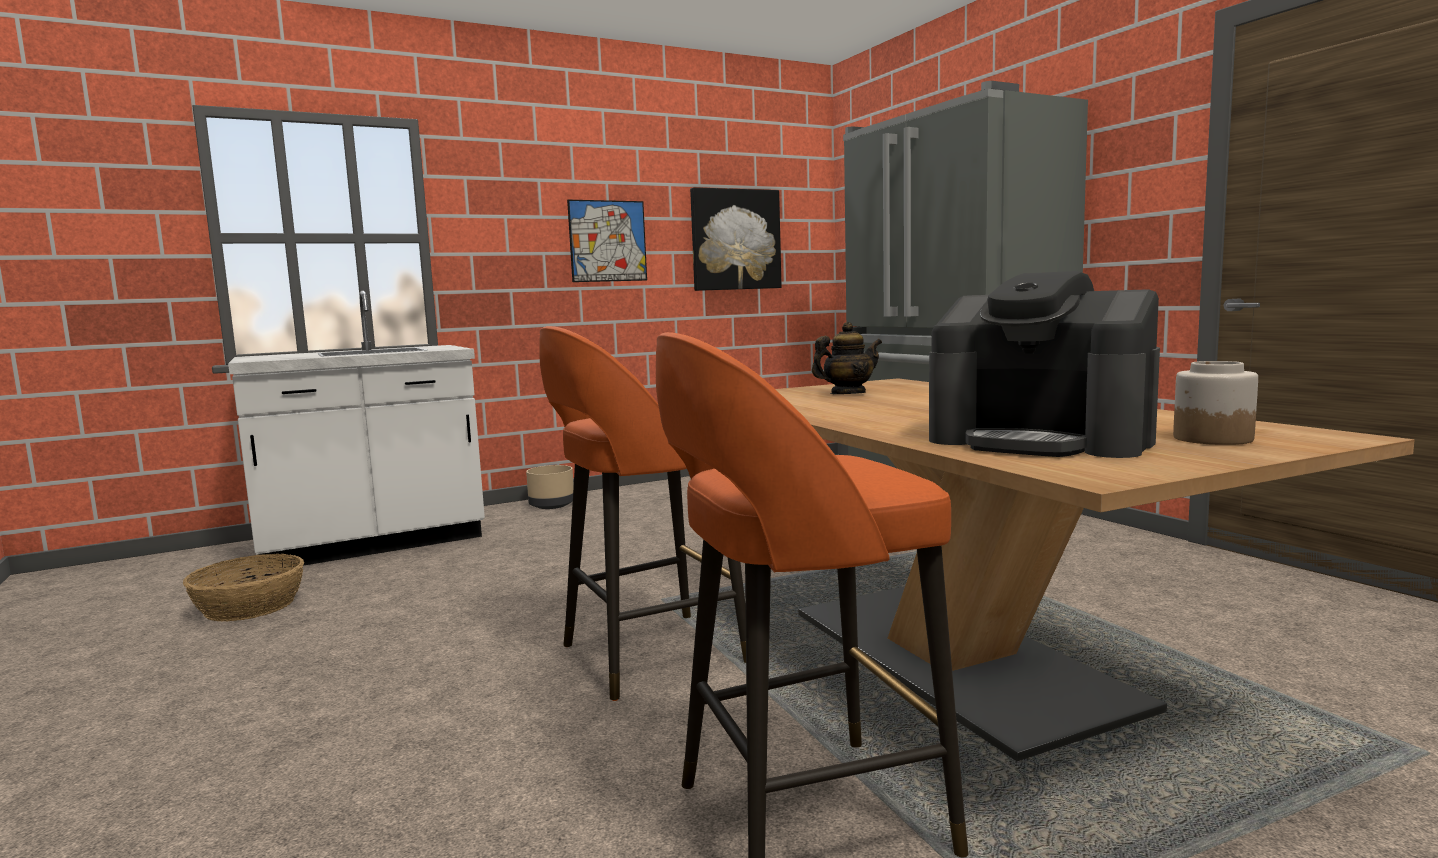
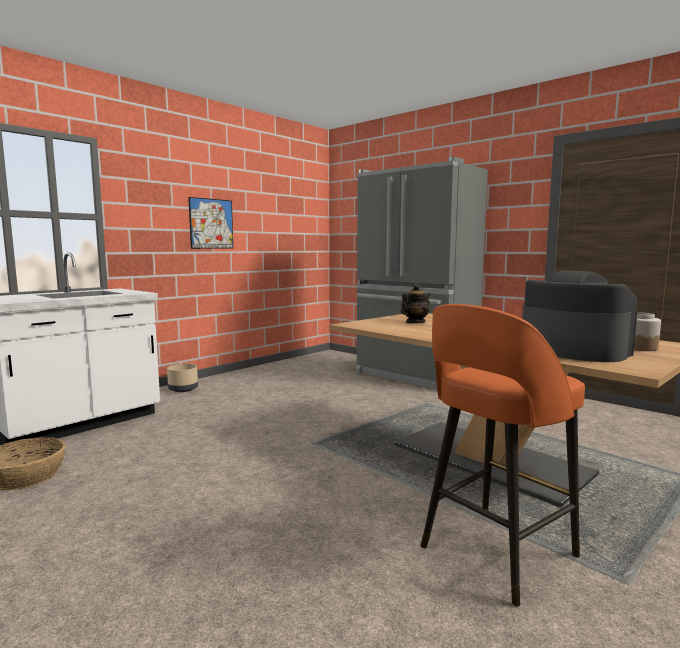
camera: 20 degrees left, 0 degrees up
(648, 655) = (333, 477): orange stool -> none
(735, 240) = (280, 226): picture -> none
(1041, 440) = (572, 350): coffee machine -> coffee machine turned 150 degrees counterclockwise

